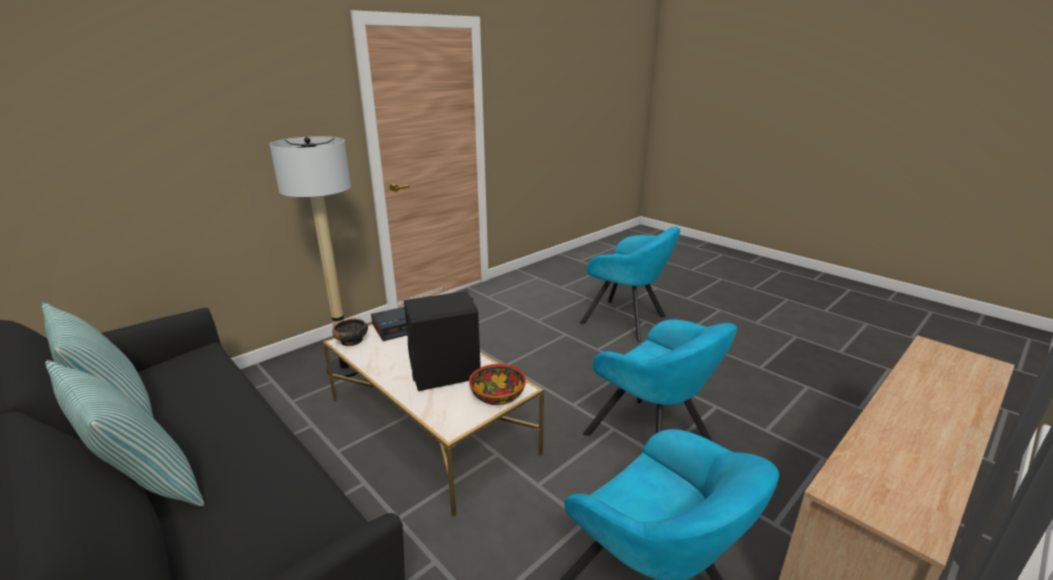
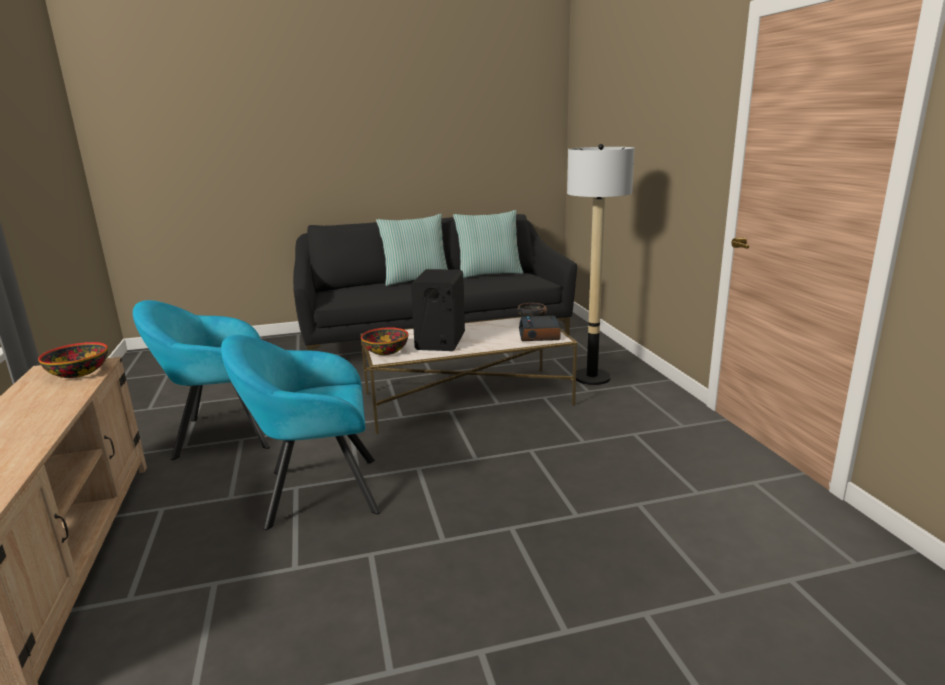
camera: 120 degrees right, 5 degrees down
(627, 320) = (583, 604): turquoise armchair -> none
(866, 484) = (79, 372): none -> bowl

